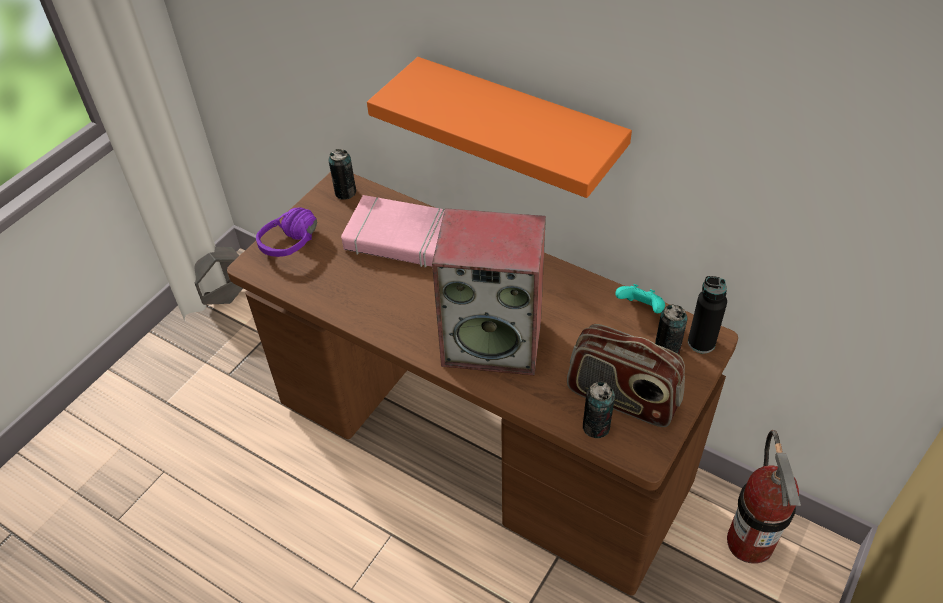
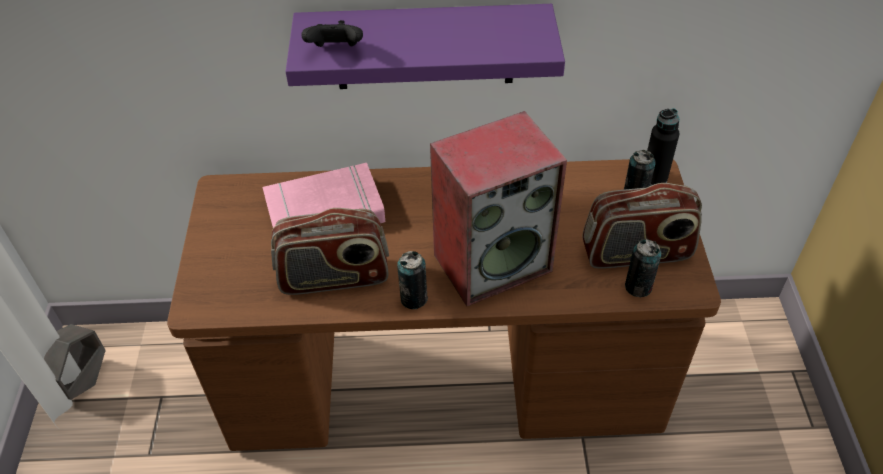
camera: 35 degrees left, 0 degrees up
(297, 246) = (227, 268): purple headphones -> none
(345, 192) = (231, 195): can -> can (413, 298)
(363, 292) = (334, 277): none -> radio
(417, 100) = (336, 50): none -> black game controller
(519, 127) = (424, 47): orange shelf -> purple shelf
(640, 309) = (585, 174): turquoise game controller -> none
(750, 542) = (708, 339): fire extinguisher -> none

